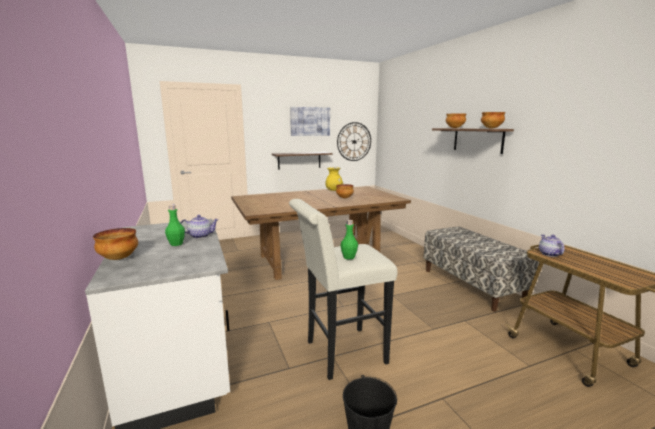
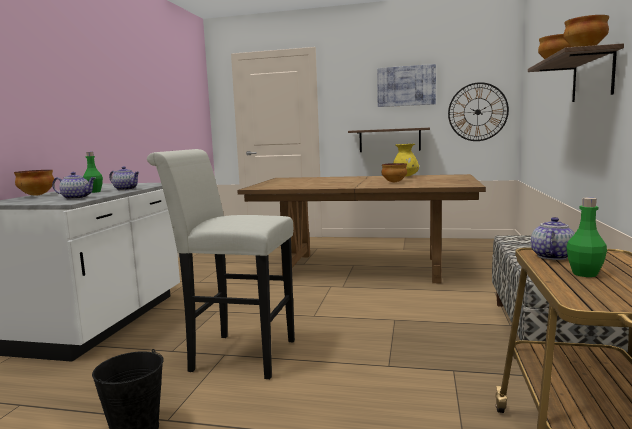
camera: 35 degrees right, 5 degrees down
(196, 257) = (77, 198): none -> teapot
(349, 257) = (224, 220): green bottle -> green bottle (584, 274)

